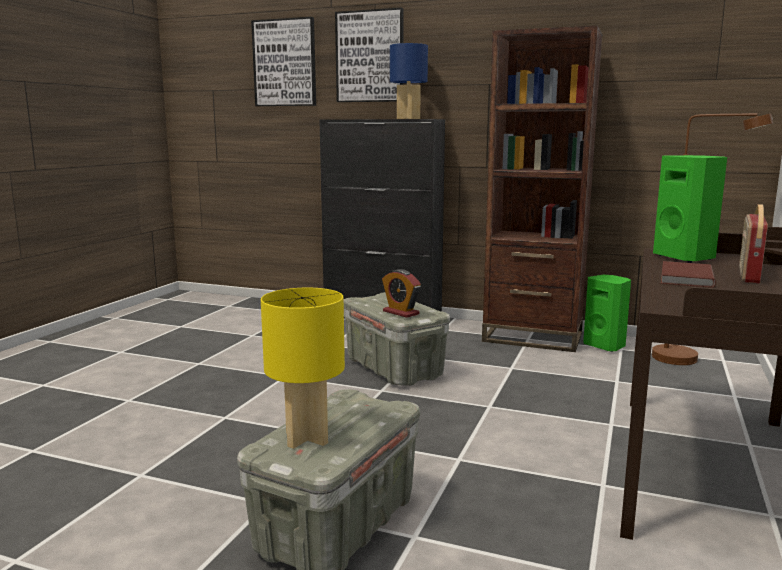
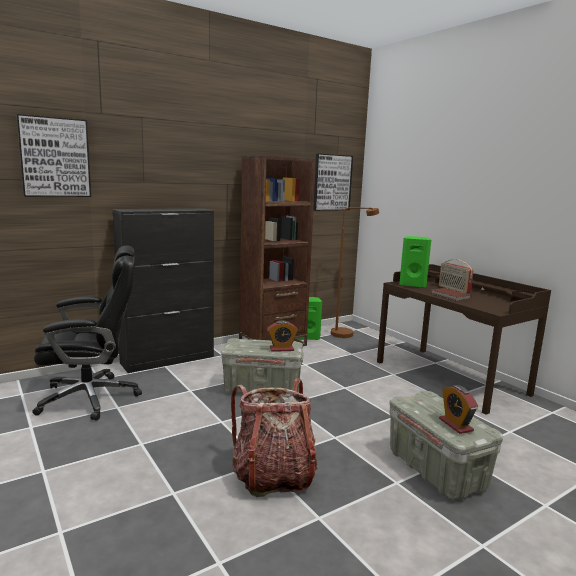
camera: 55 degrees left, 0 degrees up
(202, 430) = (273, 476): none -> backpack
(256, 323) = (91, 397): none -> black office chair
(306, 438) = (455, 425): yellow table lamp -> alarm clock
(370, 56) = (140, 158): picture -> picture (332, 182)
(407, 118) = (184, 209): blue table lamp -> none

